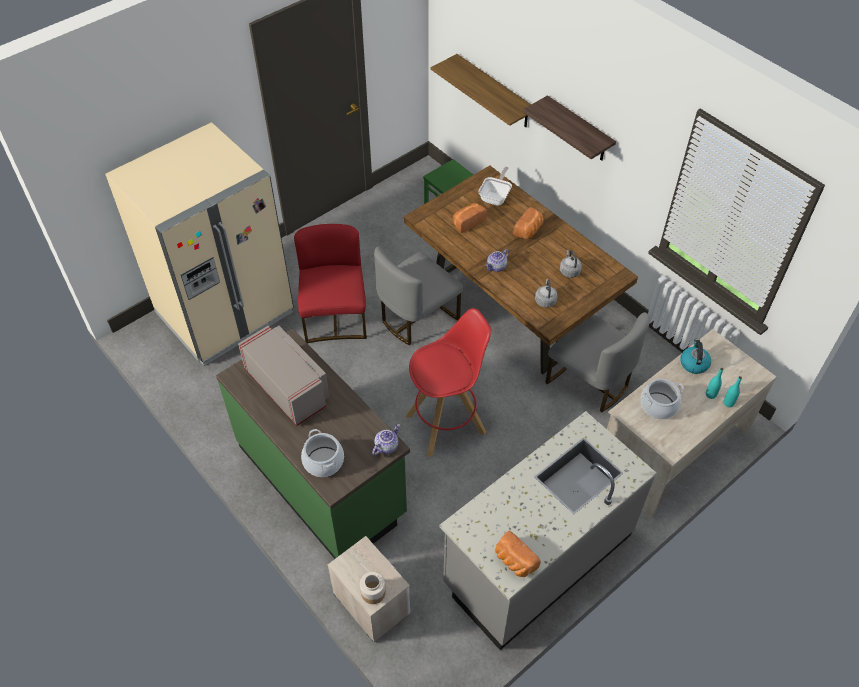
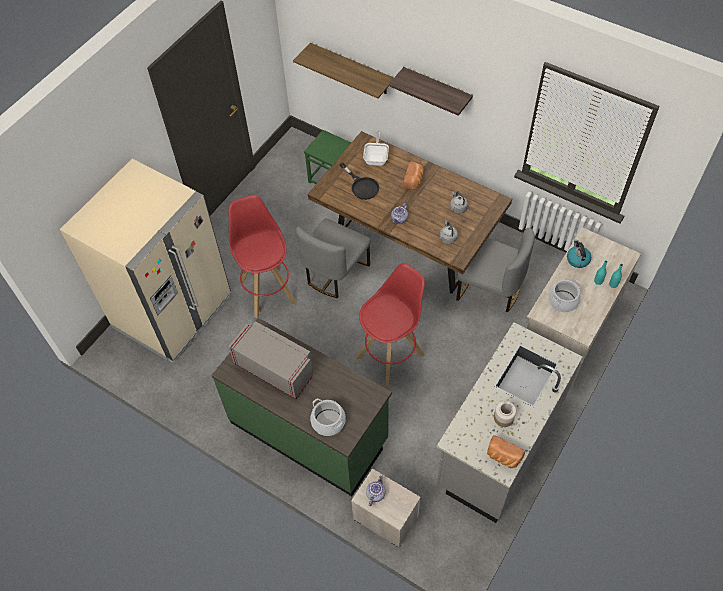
camera: 15 degrees left, 5 degrees up
(335, 317) = (267, 290): red chair -> red stool
(373, 592) = (395, 511): jar -> jar (503, 418)
(386, 446) = (372, 395): teapot -> teapot (375, 493)
(467, 222) = (362, 186): bread -> black frying pan

